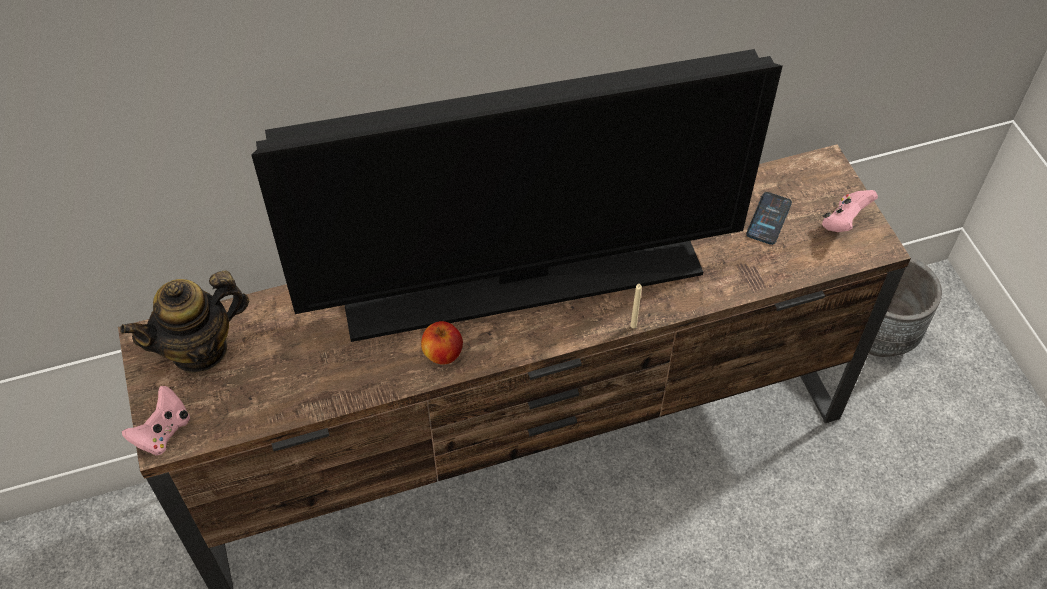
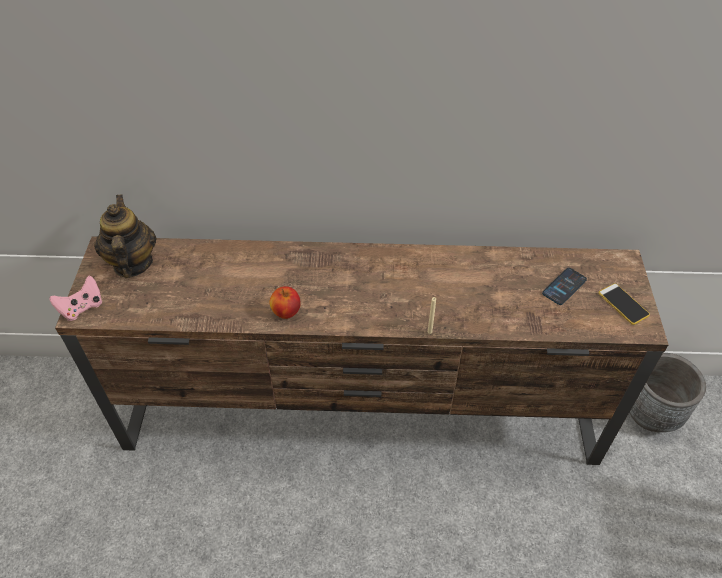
camera: 20 degrees right, 5 degrees down
(200, 349) = (132, 263): teapot -> teapot turned 90 degrees clockwise
(524, 282) = (364, 281): television -> none
(844, 222) = (623, 304): pink game controller -> phone

